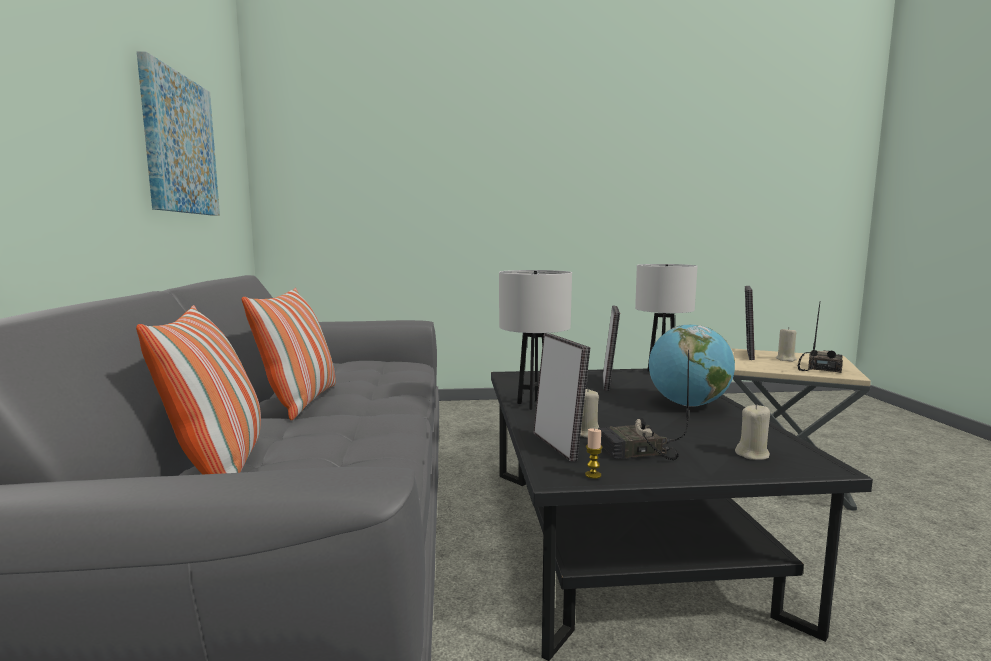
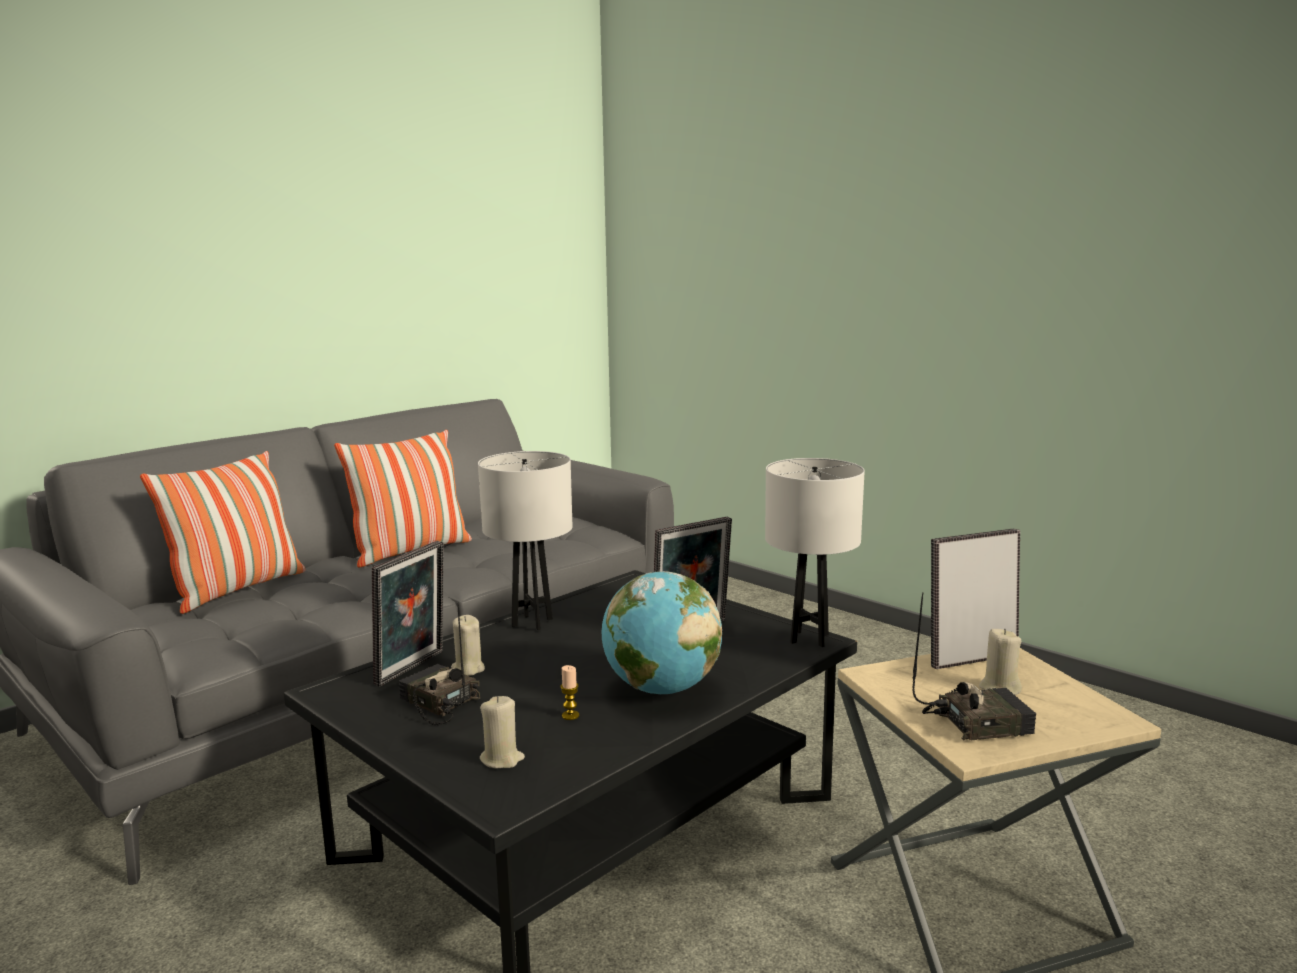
camera: 50 degrees right, 5 degrees up
(179, 144) = (448, 256): picture -> none
(593, 475) = (345, 701): candle -> candle (570, 715)

